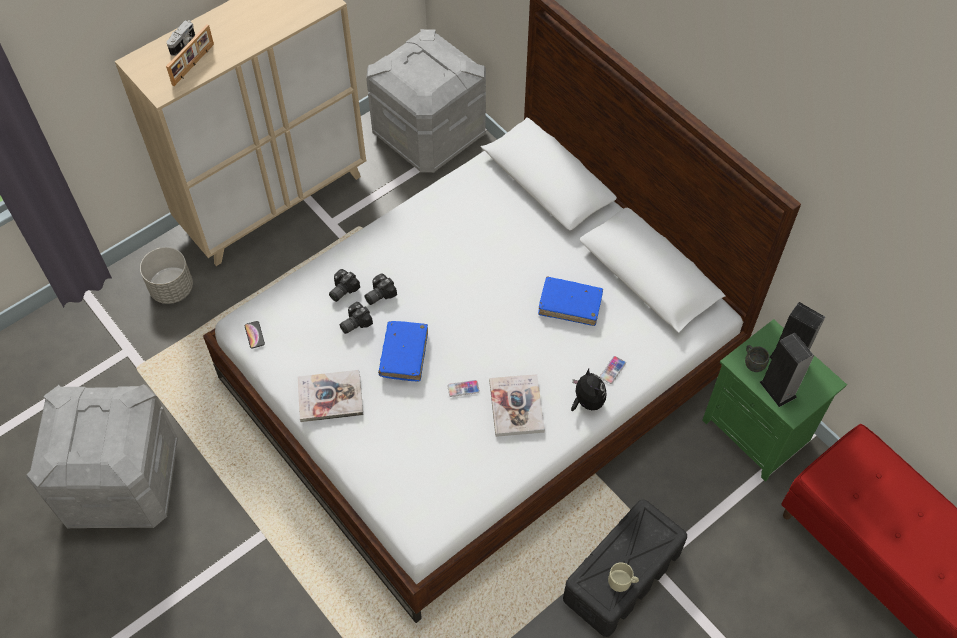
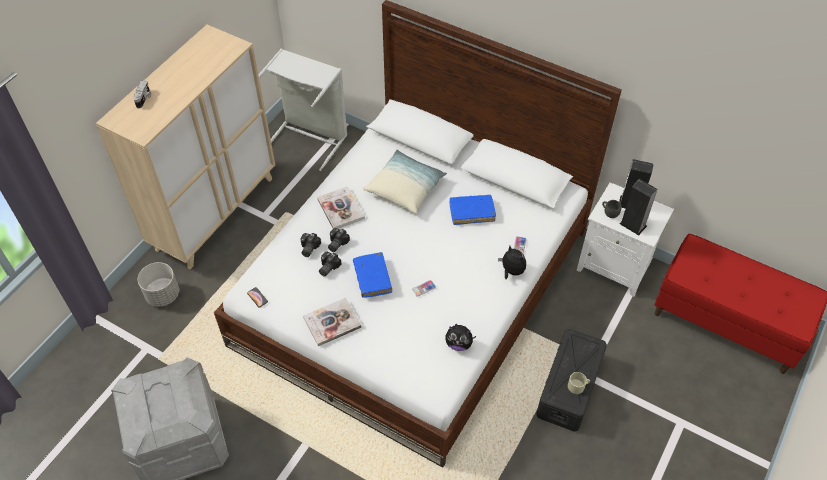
camera: 20 degrees left, 5 degrees down
(194, 64) = (158, 110): picture frame -> none
(430, 134) = (310, 137): grey storage box -> grey laundry basket
(475, 477) = (458, 344): none -> plush toy
(497, 245) = (405, 188): none -> pillow
(516, 406) = (465, 289): book -> book (340, 209)
(759, 431) = (616, 266): green nightstand -> white nightstand

